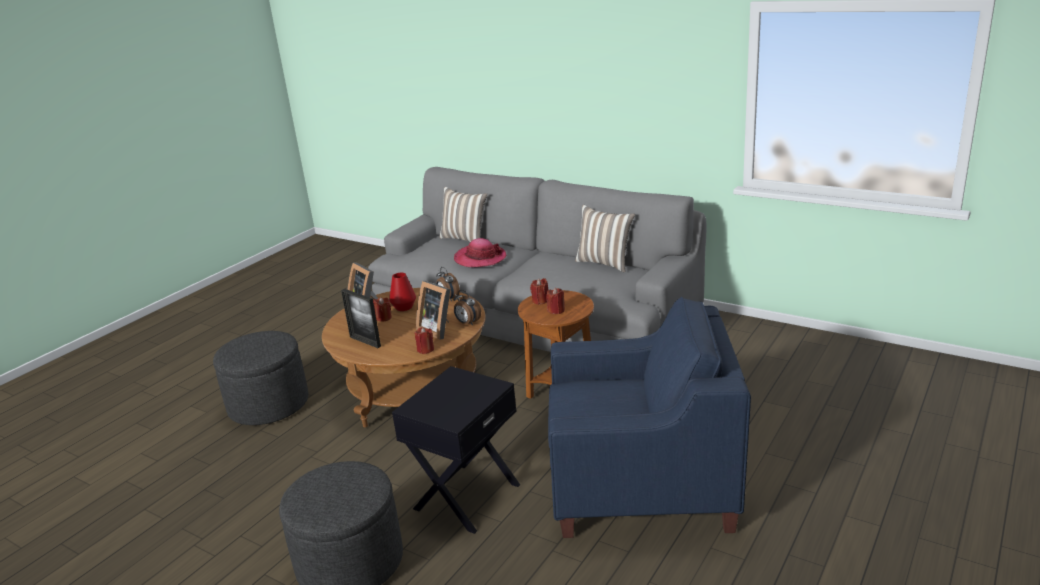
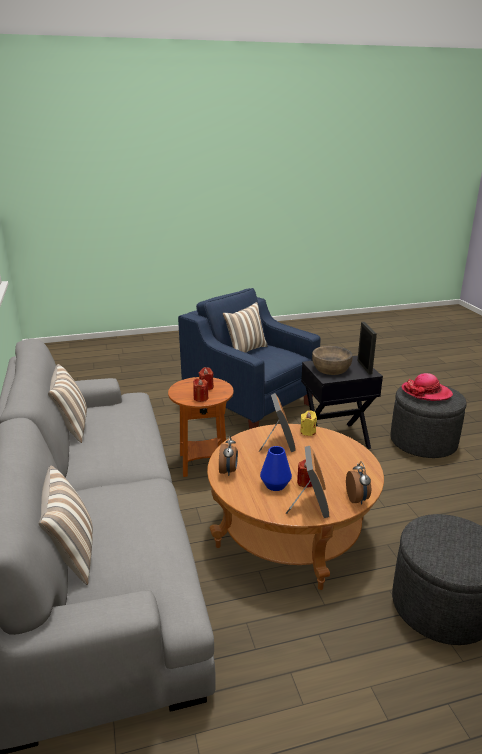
camera: 140 degrees left, 0 degrees up
(365, 341) = (345, 464): picture frame -> picture frame (364, 367)
(403, 307) = (275, 485): red vase -> blue vase
(425, 349) = (308, 432): red candle -> yellow candle
(465, 389) = (331, 368): none -> brown bowl
(467, 323) = (251, 437): alarm clock -> alarm clock (357, 499)
(480, 258) = (125, 502): hat -> hat (426, 392)
(645, 401) = (245, 350): none -> pillow

